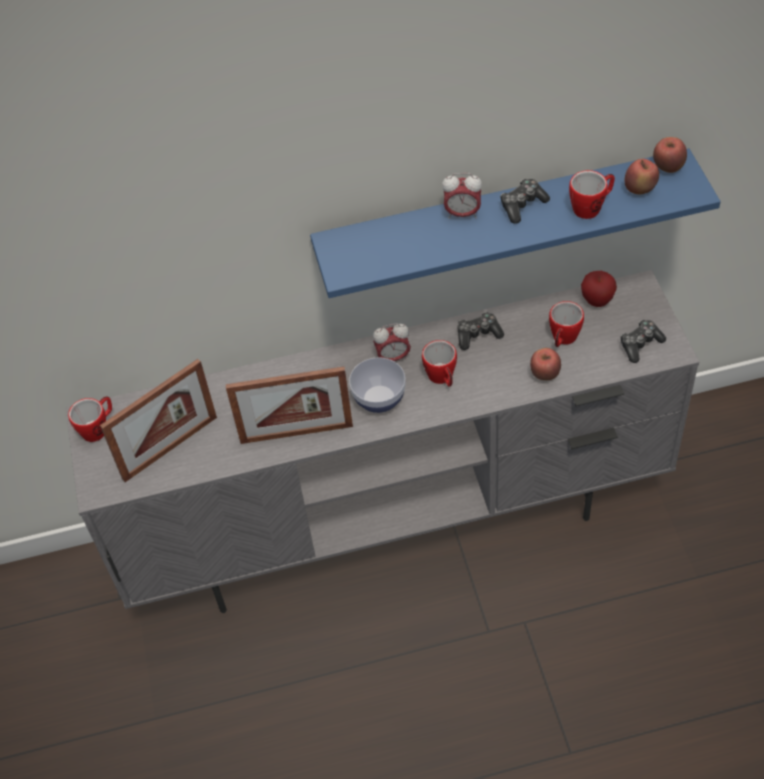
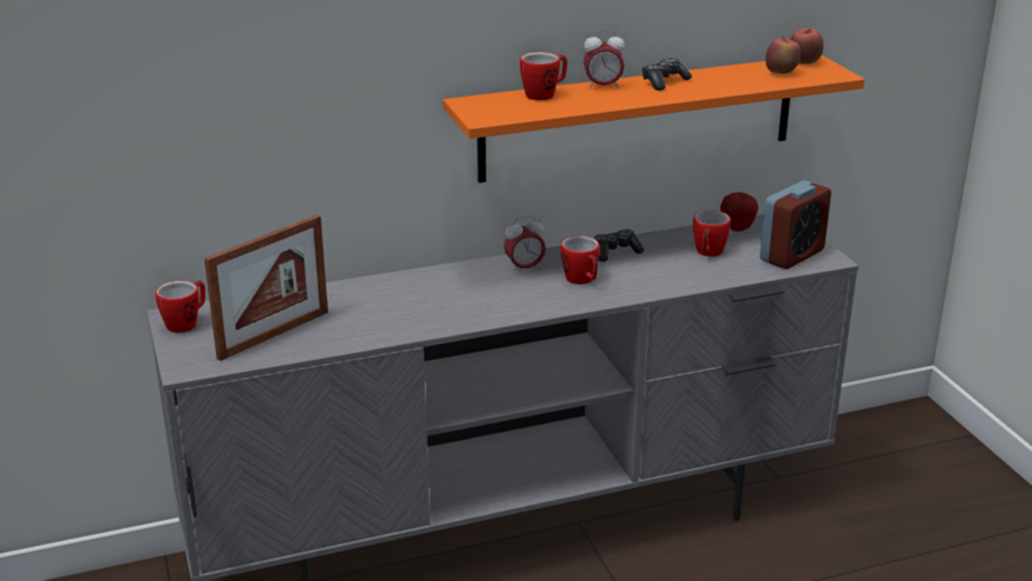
camera: 10 degrees left, 25 degrees down
(296, 433) = (423, 321): picture frame -> none
(379, 399) = (514, 296): bowl -> none
(502, 220) = (638, 118): blue shelf -> orange shelf
(545, 374) = (695, 276): apple -> none
(591, 207) = (735, 82): mug -> mug (545, 94)
(640, 344) = (792, 255): game controller -> alarm clock

